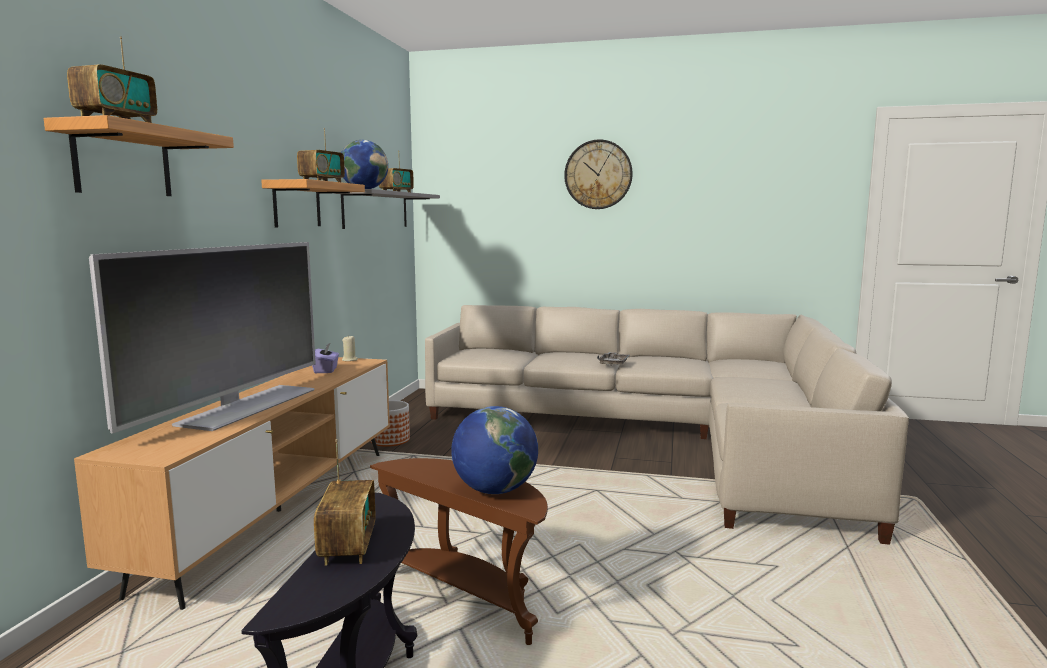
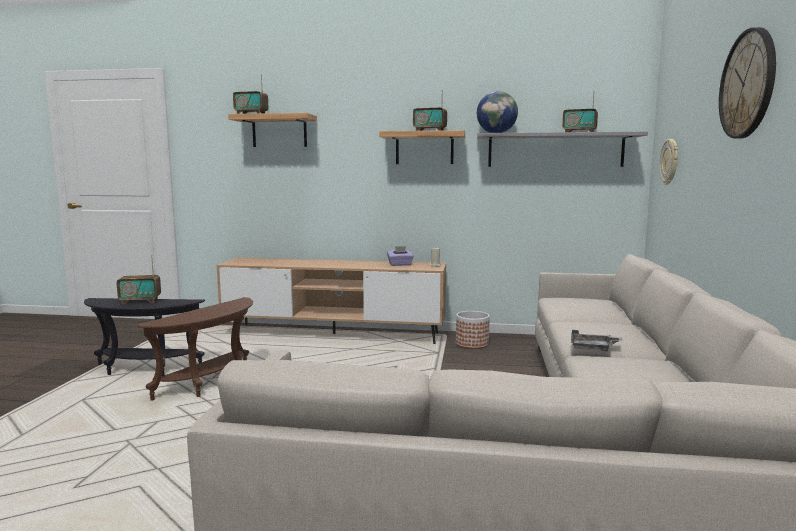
camera: 85 degrees right, 0 degrees up
(246, 406) = (310, 263): television -> none
(469, 222) = (670, 161): none -> wall clock
(495, 490) = (186, 316): globe -> none

